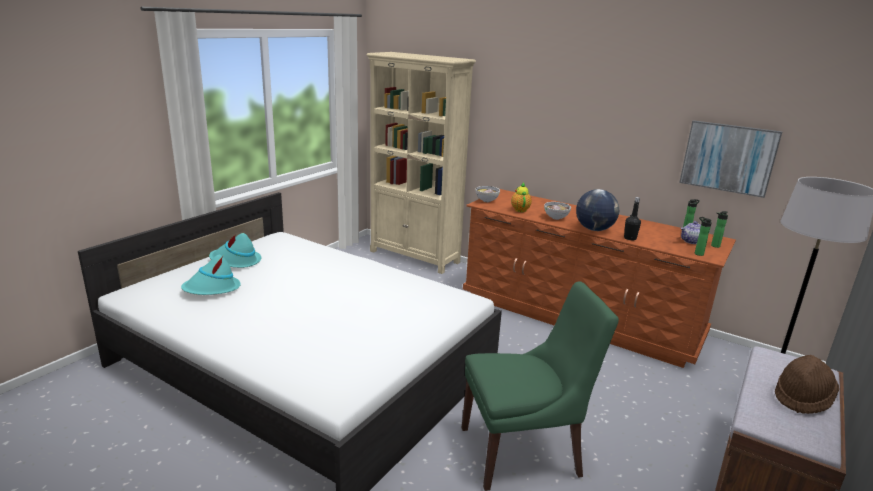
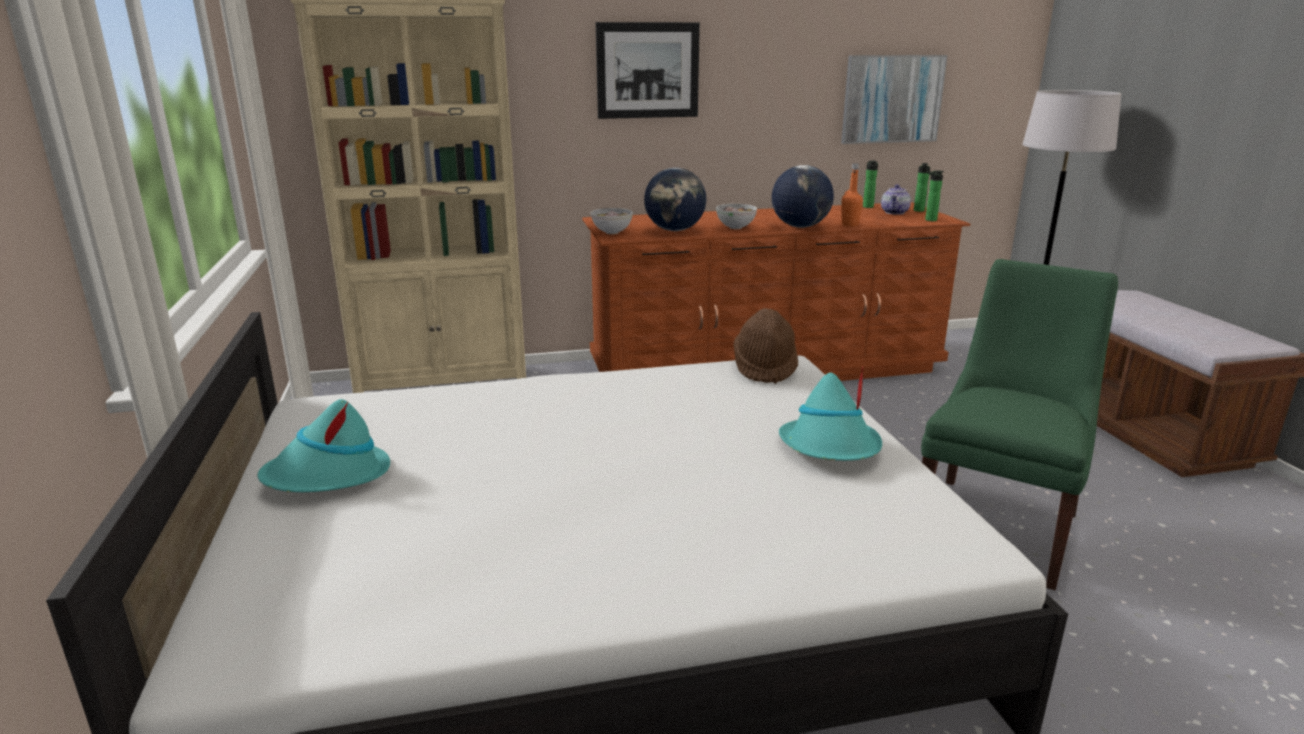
camera: 45 degrees left, 0 degrees up
(212, 289) = (414, 537): turquoise hat -> turquoise hat (831, 447)
(520, 209) = (675, 230): teapot -> globe
(549, 110) = (647, 70): none -> picture
(630, 238) = (849, 224): black bottle -> orange bottle
(802, 398) = (1185, 316): brown hat -> brown hat (764, 368)

